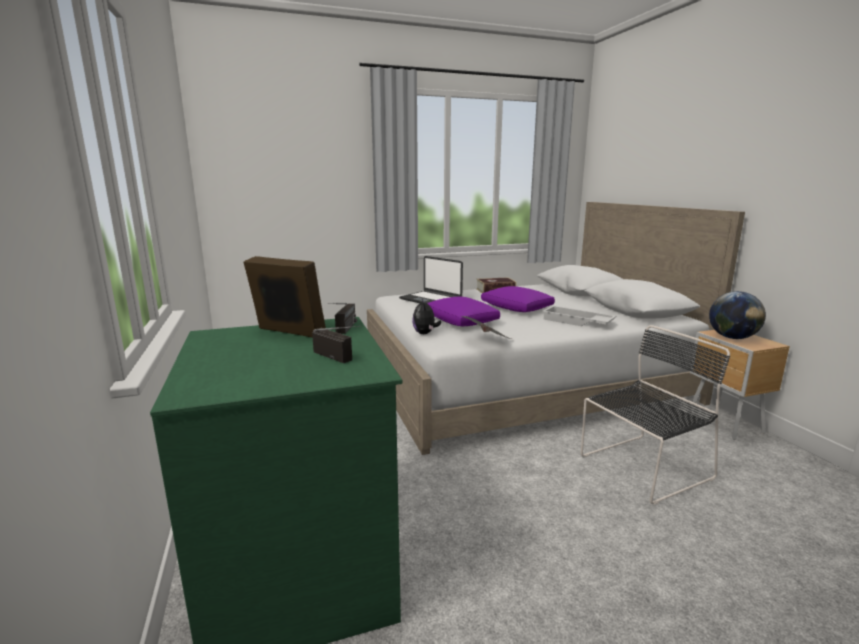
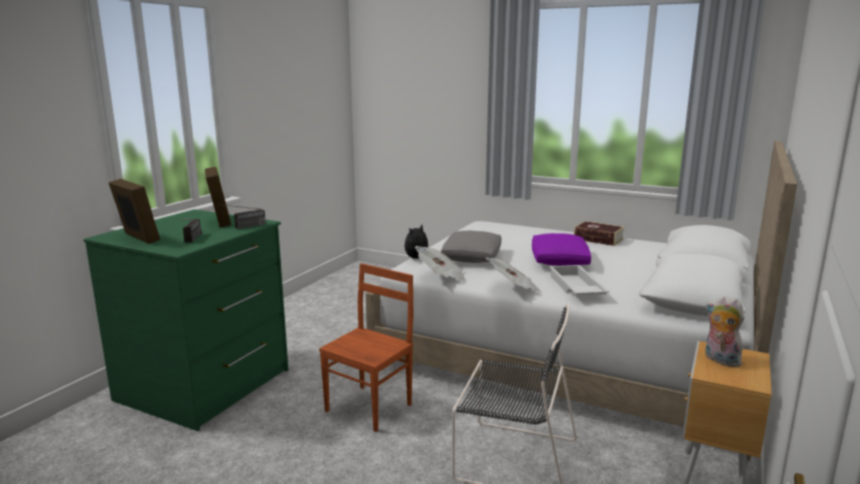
camera: 45 degrees right, 0 degrees up
(253, 380) = (138, 238): none -> picture frame
(431, 299) = (507, 233): laptop -> none
(461, 321) = (471, 257): purple pillow -> grey pillow
(497, 489) = (370, 407): none -> brown chair
(551, 333) = (514, 289): none -> newspaper
(732, 338) = (719, 360): globe -> plush toy

